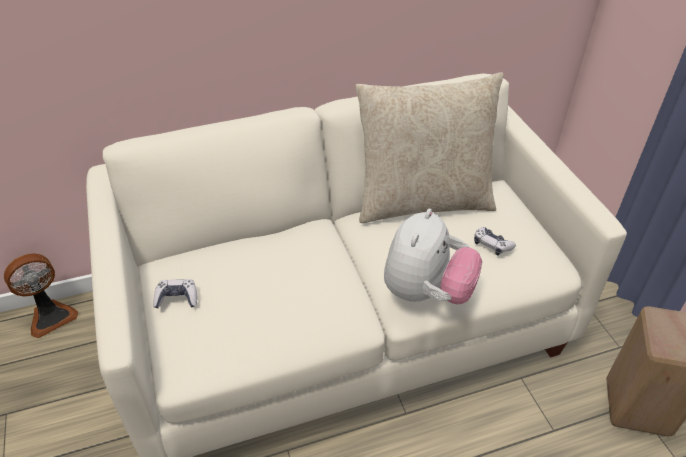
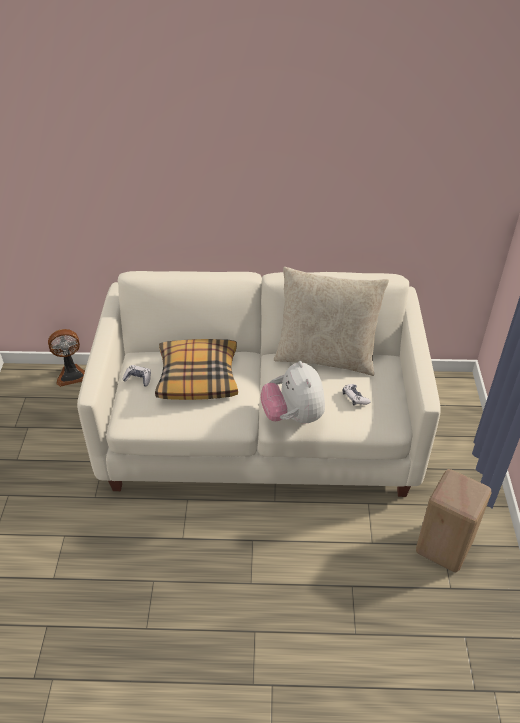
camera: 20 degrees right, 0 degrees up
(266, 272) = (198, 377): none -> pillow
(426, 292) = (293, 416): plush toy -> plush toy turned 120 degrees clockwise

